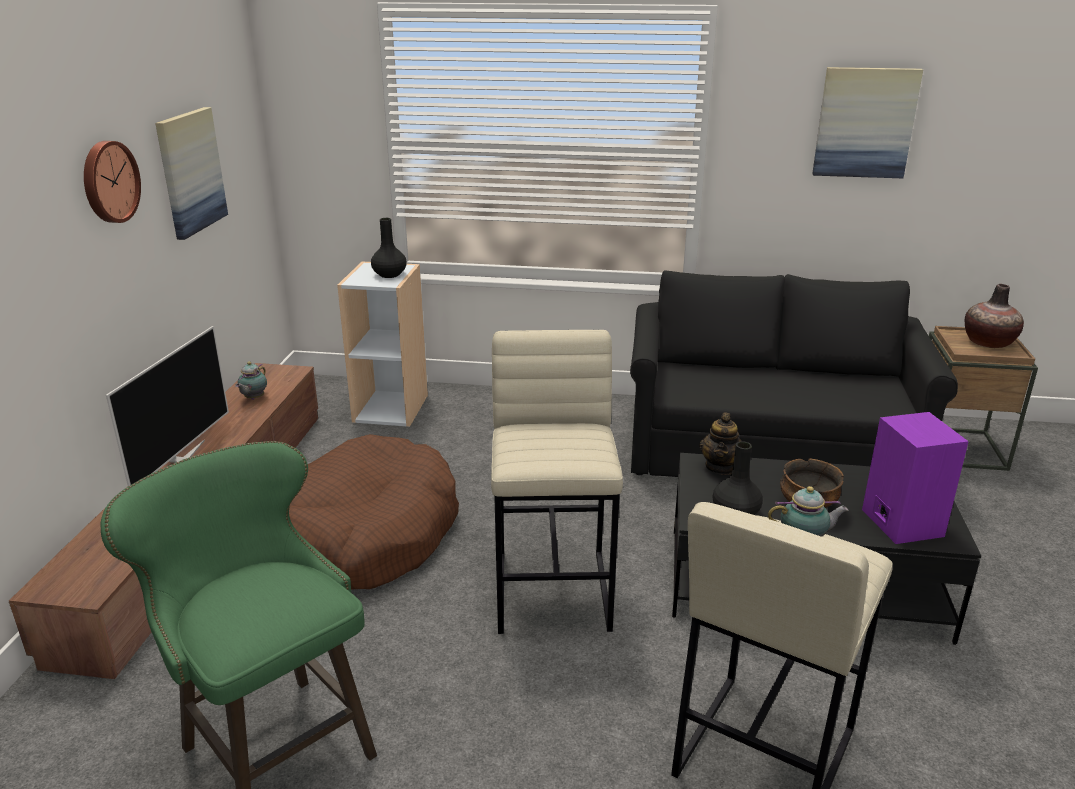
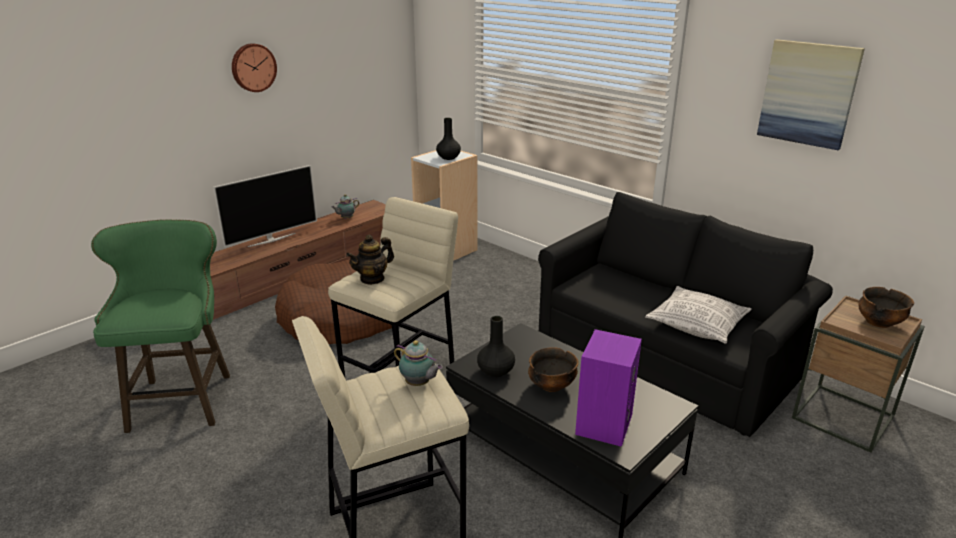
camera: 35 degrees right, 0 degrees up
(190, 172) = (330, 69): picture -> none
(720, 467) = (532, 341): teapot -> teapot (372, 279)
(832, 396) = (697, 325): none -> pillow
(988, 342) = (878, 323): vase -> bowl

